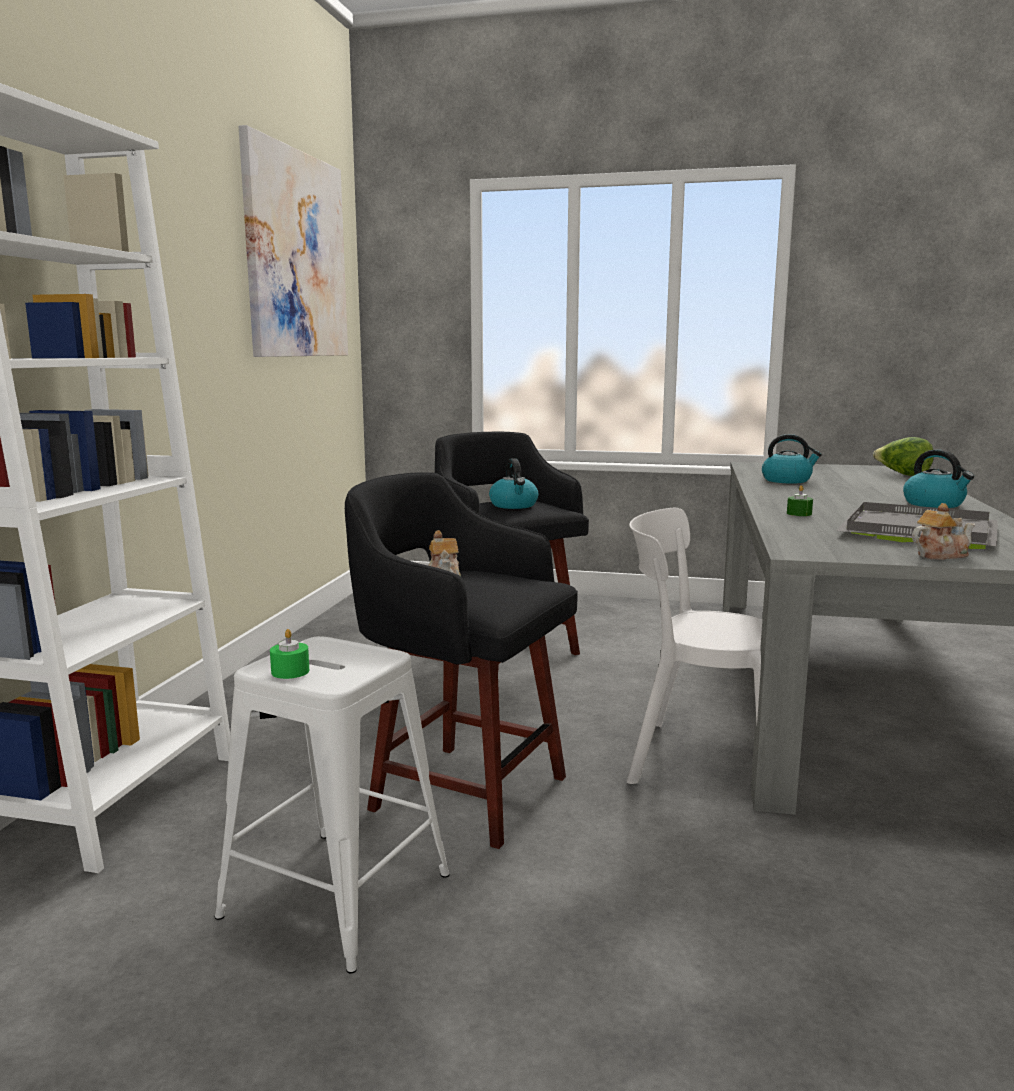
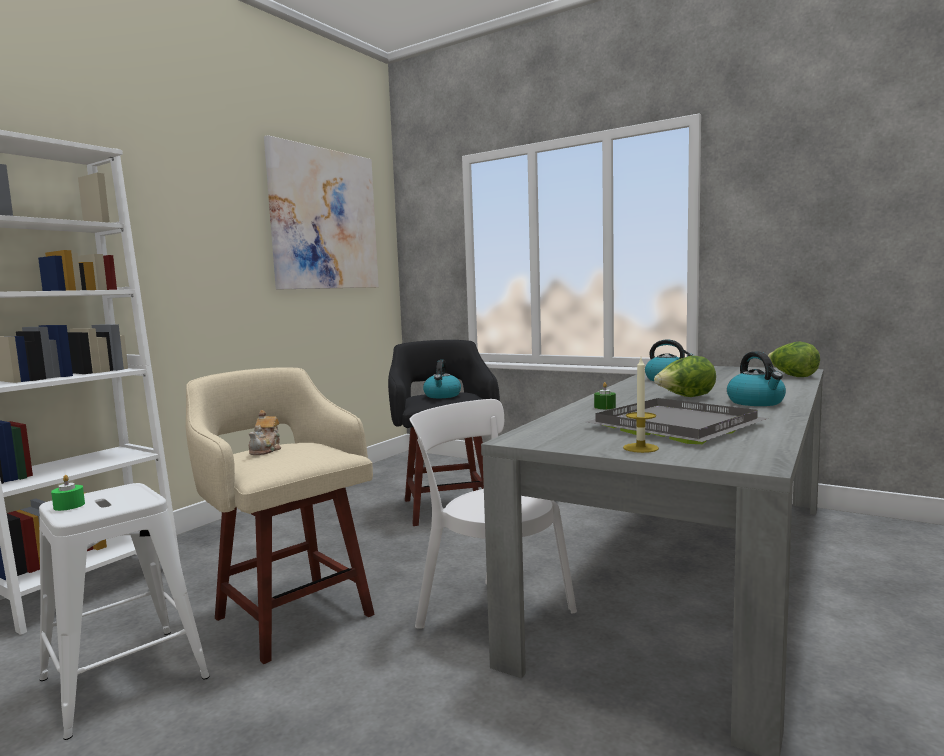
camera: 20 degrees right, 5 degrees down
(463, 791) = (291, 614): black stool -> beige stool
(854, 500) = (685, 397): none -> lettuce
(940, 555) = (640, 448): teapot -> candle

